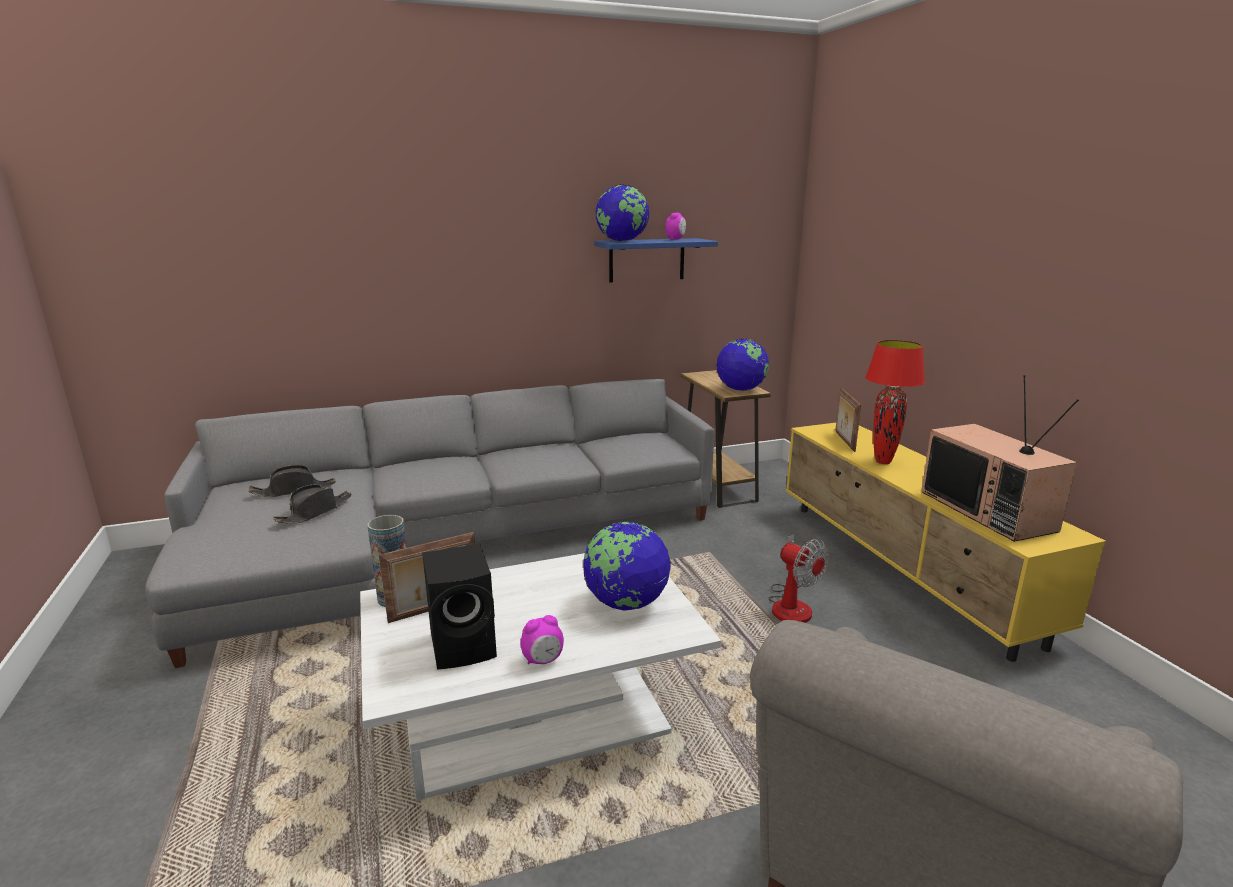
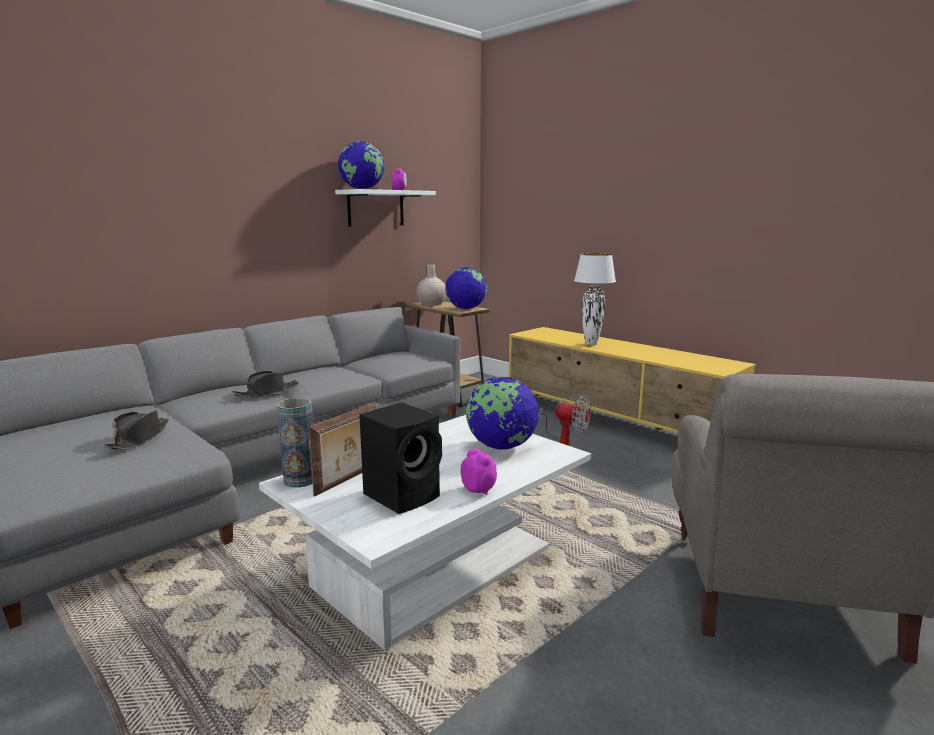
camera: 25 degrees left, 5 degrees down
(294, 490) = (93, 427): black hat -> black hat (267, 392)
(543, 660) = (479, 490): alarm clock -> alarm clock turned 75 degrees counterclockwise
(646, 260) = (376, 208): blue shelf -> white shelf
(709, 376) = (431, 304): none -> beige vase
(844, 441) = (553, 337): picture frame -> none
(883, 462) = (591, 344): red table lamp -> white table lamp
(990, 511) = (681, 359): television -> none

